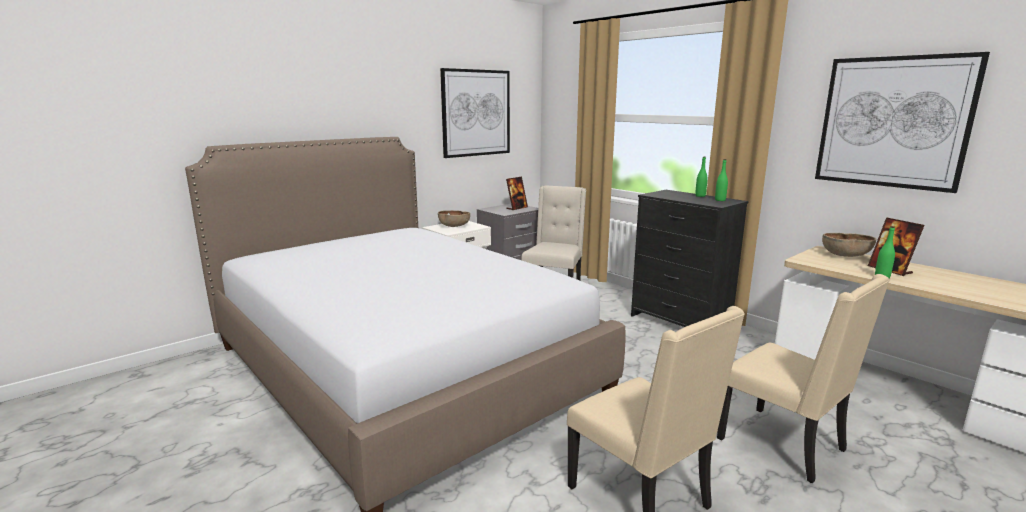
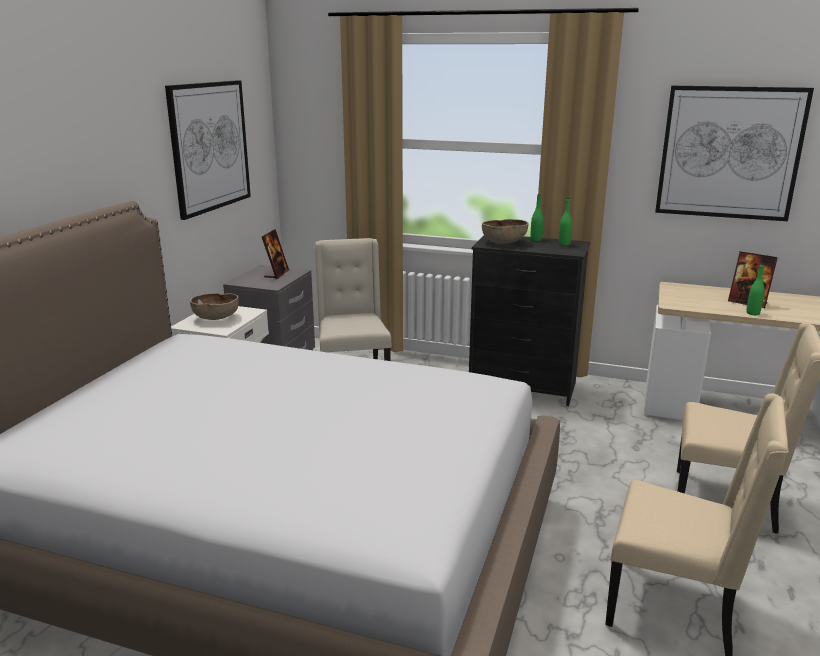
camera: 30 degrees left, 5 degrees up
(845, 256) = (697, 291): brown bowl -> brown bowl (504, 243)

